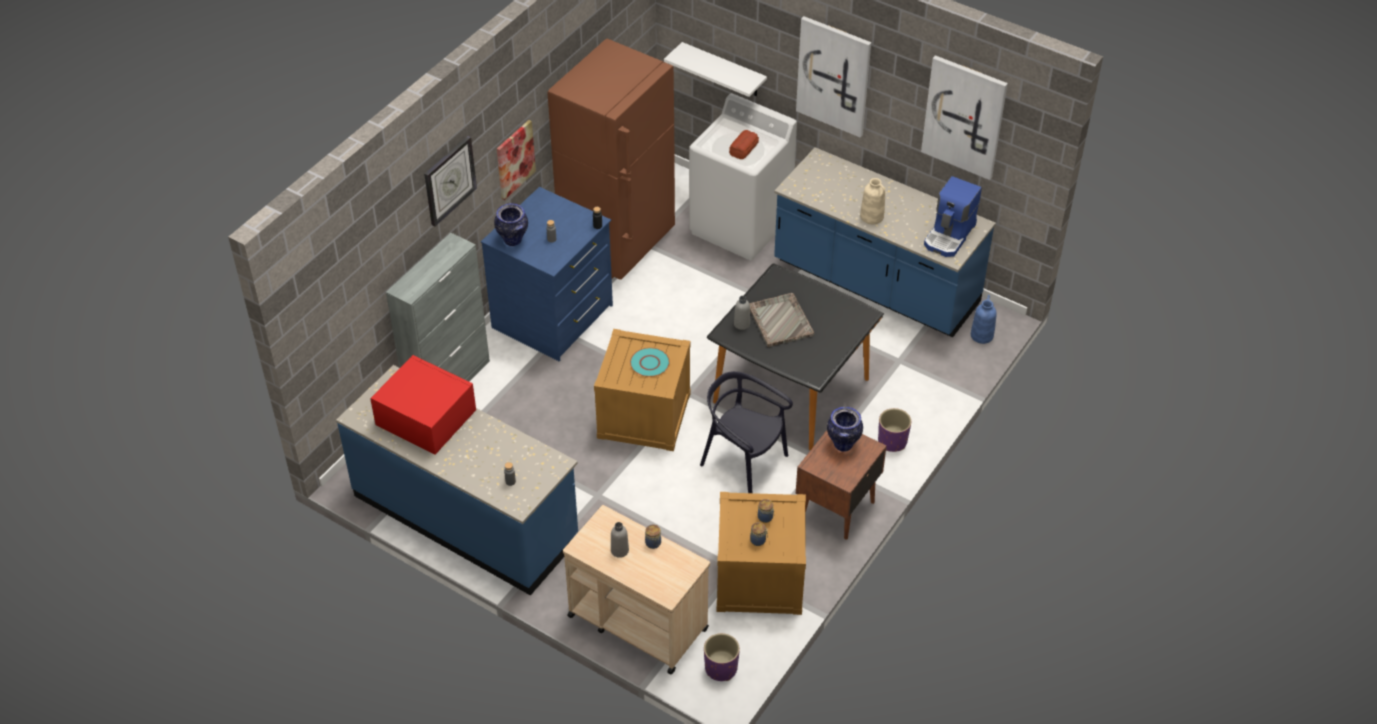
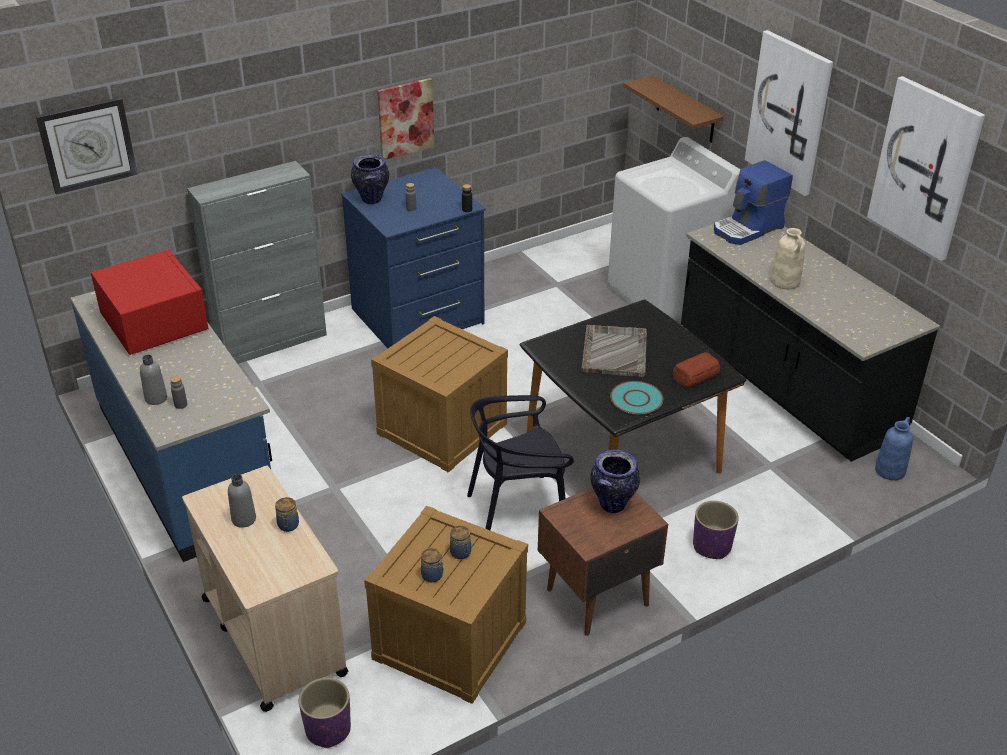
camera: 25 degrees right, 10 degrees down
(449, 180) = (300, 95): wall clock -> wall clock (87, 145)
(618, 244) = (529, 276): brown fridge -> none
(650, 363) = (448, 357): turquoise plate -> turquoise plate (636, 399)
(723, 70) = (685, 110): white shelf -> brown shelf
(741, 324) = (567, 343): grey bottle -> grey bottle (156, 398)
(743, 148) = (672, 186): bread -> bread (695, 375)
(743, 463) = (517, 510): black chair -> black chair turned 75 degrees counterclockwise
(875, 284) = (785, 384): blue counter -> black counter
(950, 236) = (872, 323): coffee machine -> coffee machine (748, 229)

